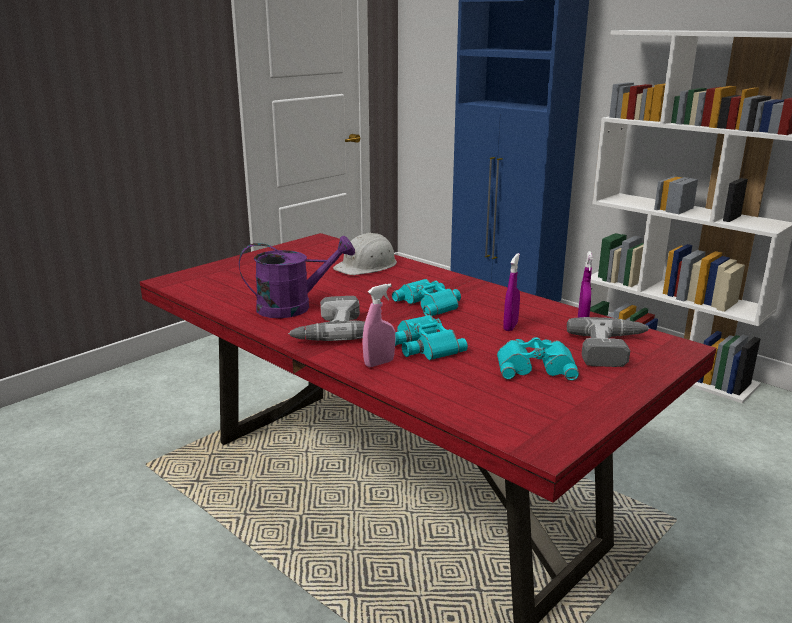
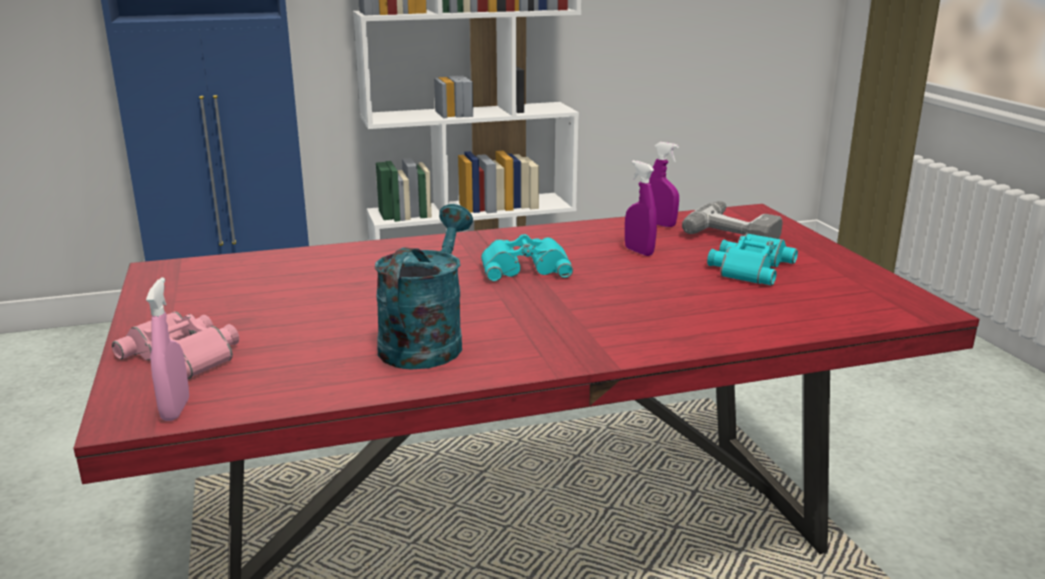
camera: 60 degrees left, 0 degrees up
(231, 271) = (185, 355): none -> pink binoculars
(294, 307) = (426, 340): purple watering can -> turquoise watering can
(328, 329) = (538, 336): power drill -> none
(367, 265) = (336, 267): white hard hat -> none
(379, 363) = (677, 331): pink spray bottle -> pink spray bottle (175, 410)
(423, 345) = (648, 299): turquoise binoculars -> none

